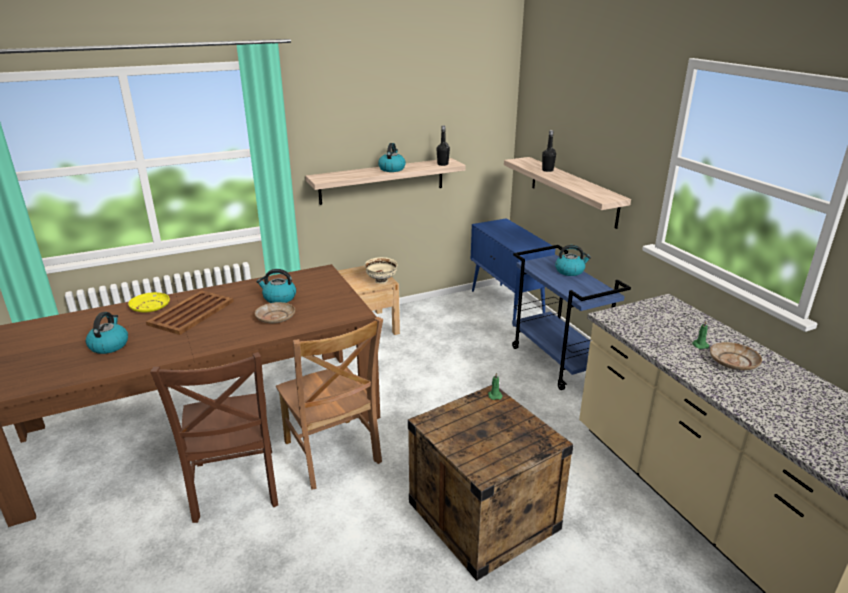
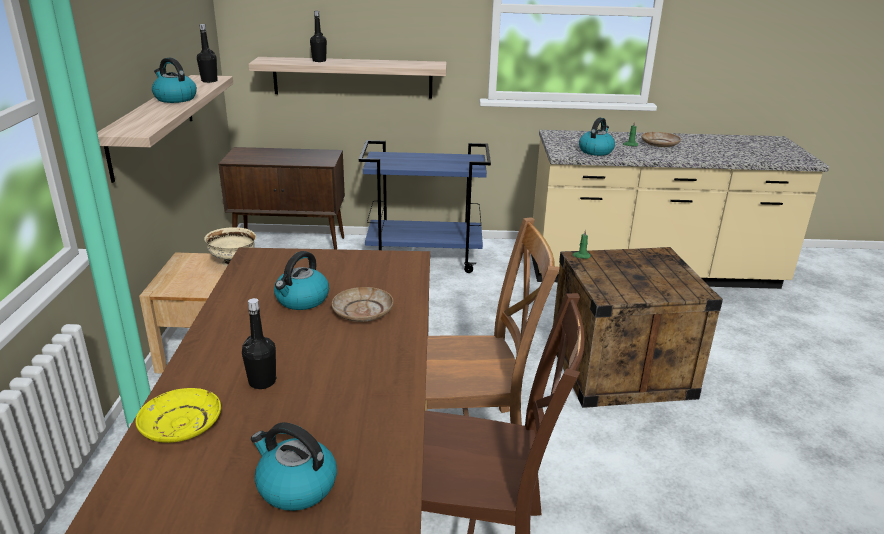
camera: 65 degrees left, 0 degrees up
(190, 313) = (262, 382): brown tray -> black bottle
(507, 305) = (291, 246): blue cabinet -> brown cabinet
(570, 271) = (413, 156): kettle -> kettle (595, 151)

